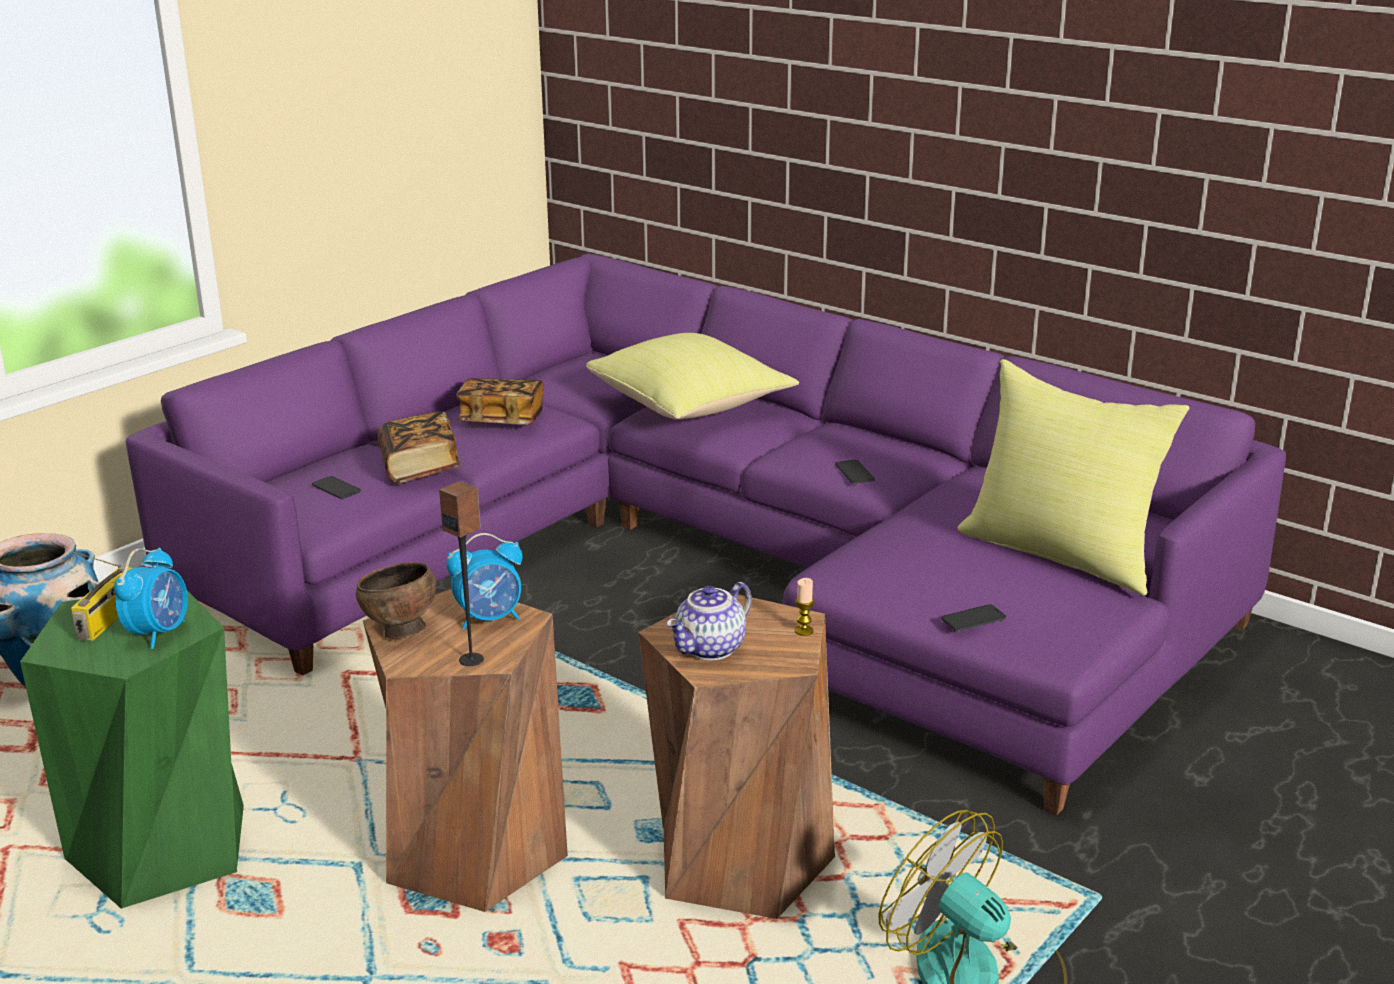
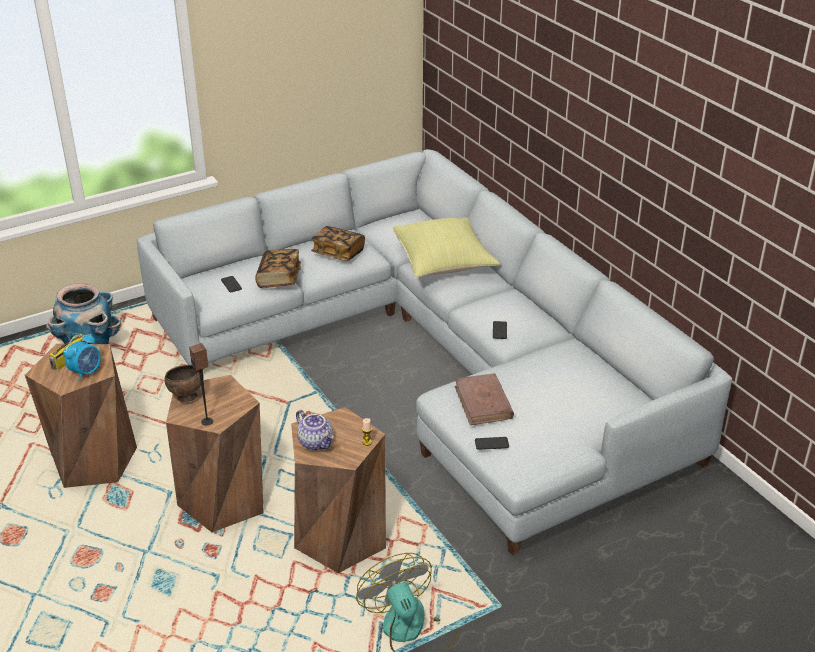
camera: 20 degrees right, 10 degrees up
(163, 850) = (94, 462): green stool -> brown stool
(490, 619) = (229, 399): alarm clock -> none
(711, 649) = (316, 442): teapot -> teapot turned 105 degrees counterclockwise
(715, 568) = (435, 358): purple sofa -> grey sofa
(912, 566) = (483, 402): none -> brown book
(1062, 553) = (570, 412): yellow pillow -> none

